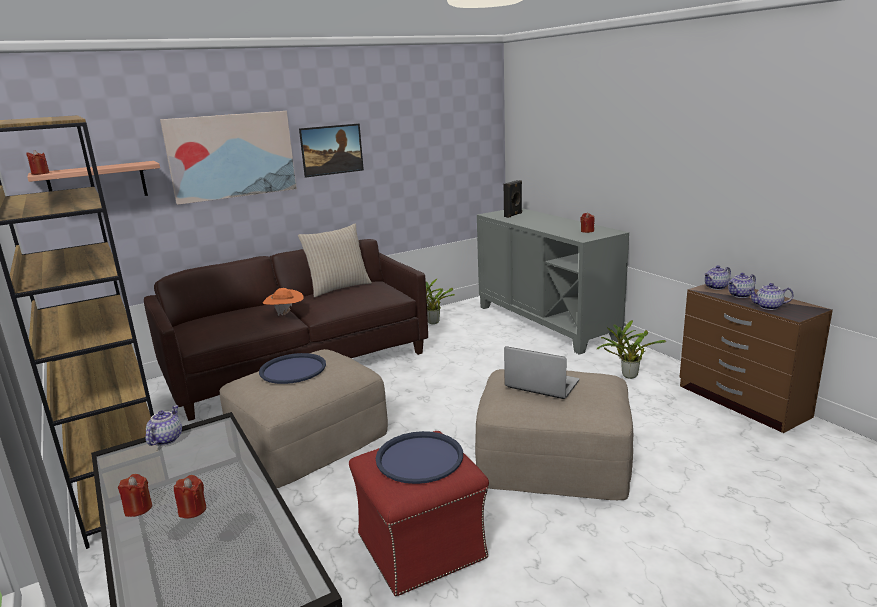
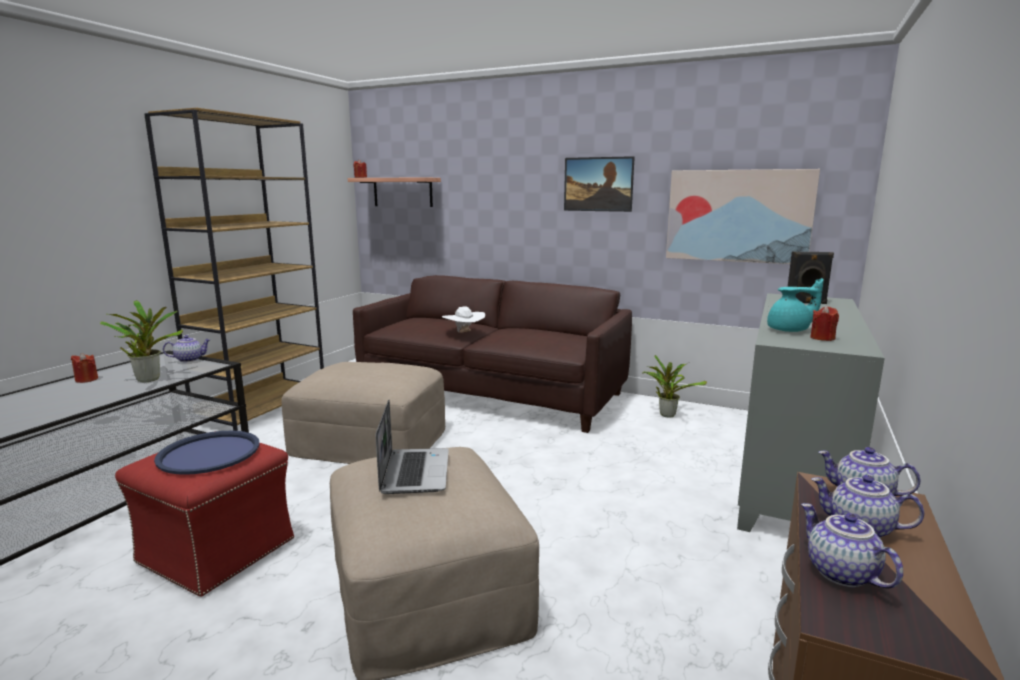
camera: 55 degrees right, 5 degrees down
(192, 510) = (80, 392): red candle -> none
(231, 156) = (499, 180): picture -> picture (738, 216)
(285, 314) = (464, 333): orange hat -> white hat
(293, 369) = (365, 366): blue tray -> none
(338, 288) = (546, 330): beige pillow -> none
(565, 231) = (790, 330): none -> turquoise teapot
(627, 375) = (732, 591): potted plant -> potted plant (149, 378)

